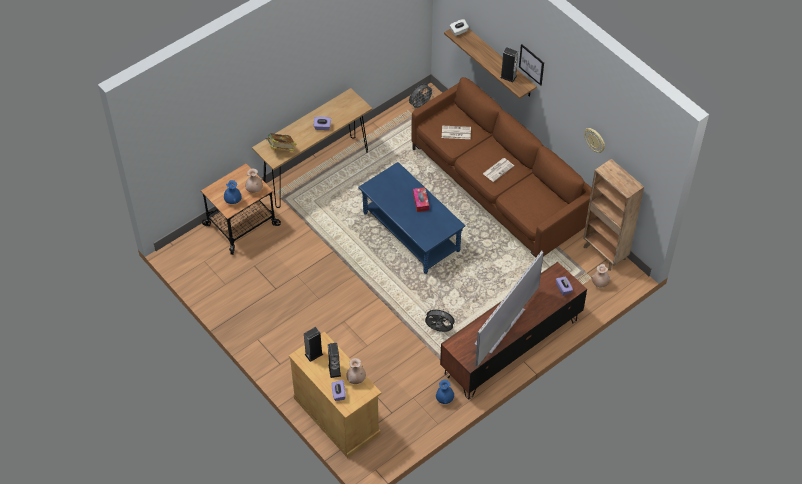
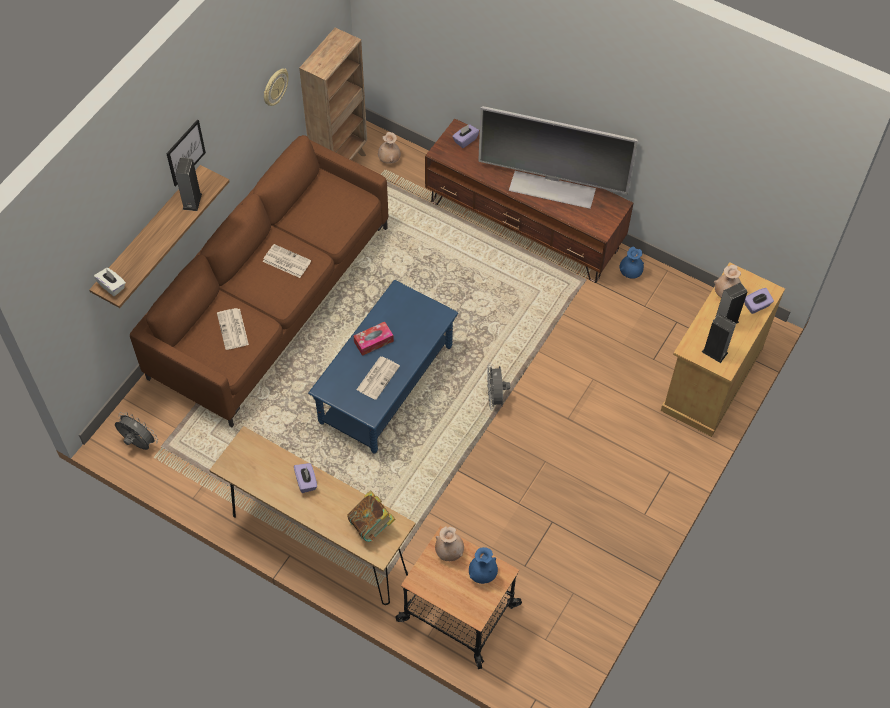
camera: 110 degrees left, 5 degrees up
(393, 197) = (378, 377): none -> newspaper
(439, 329) = (532, 306): grey fan -> grey fan (495, 398)

